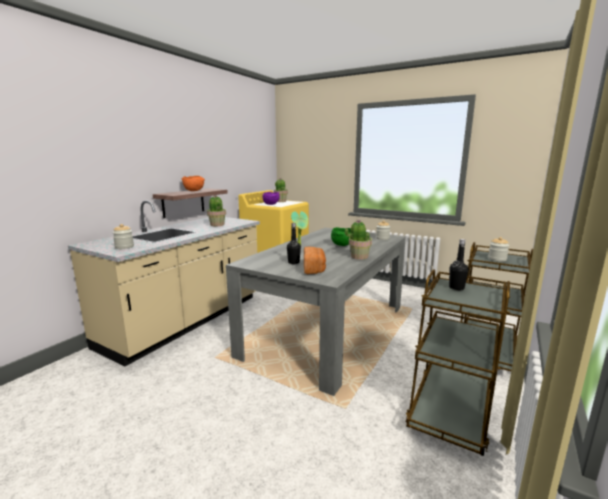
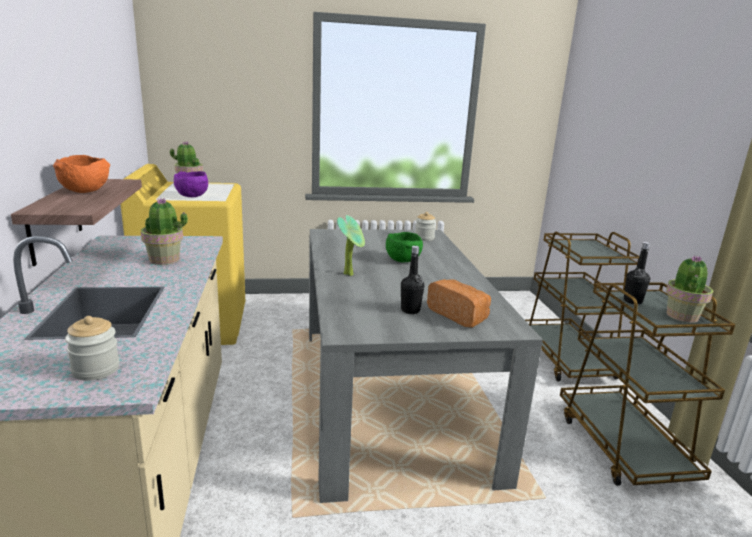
camera: 40 degrees left, 5 degrees up
(359, 257) = (463, 278): potted plant -> potted plant (681, 316)
(497, 259) = (583, 249): jar -> none

